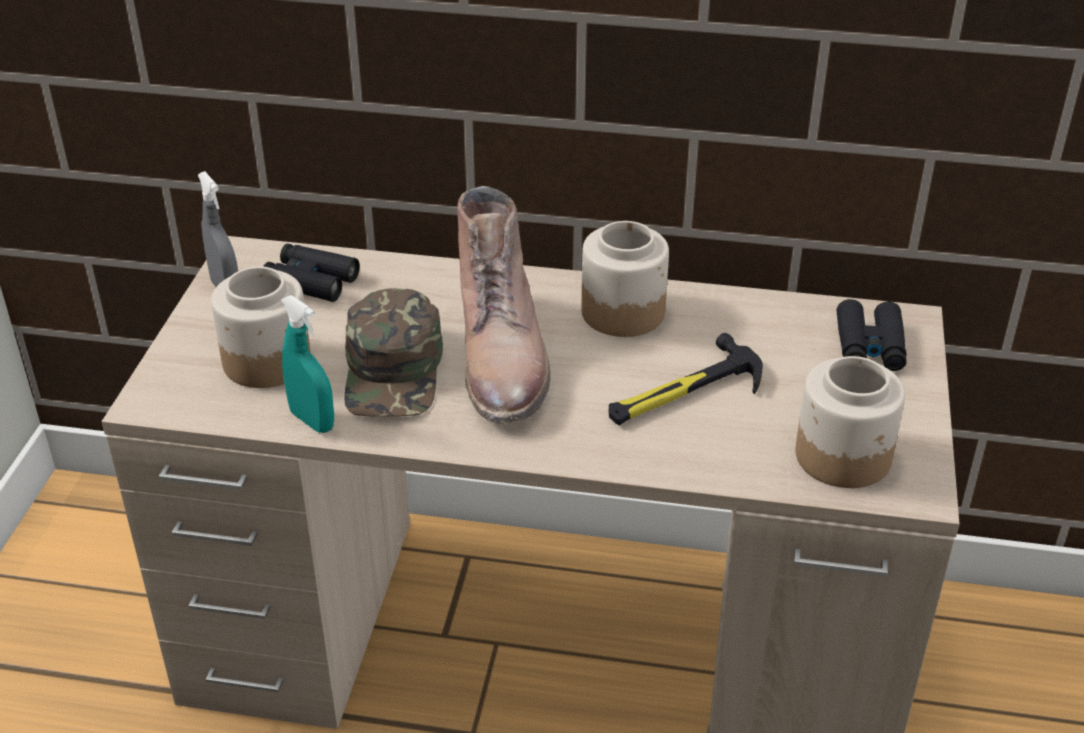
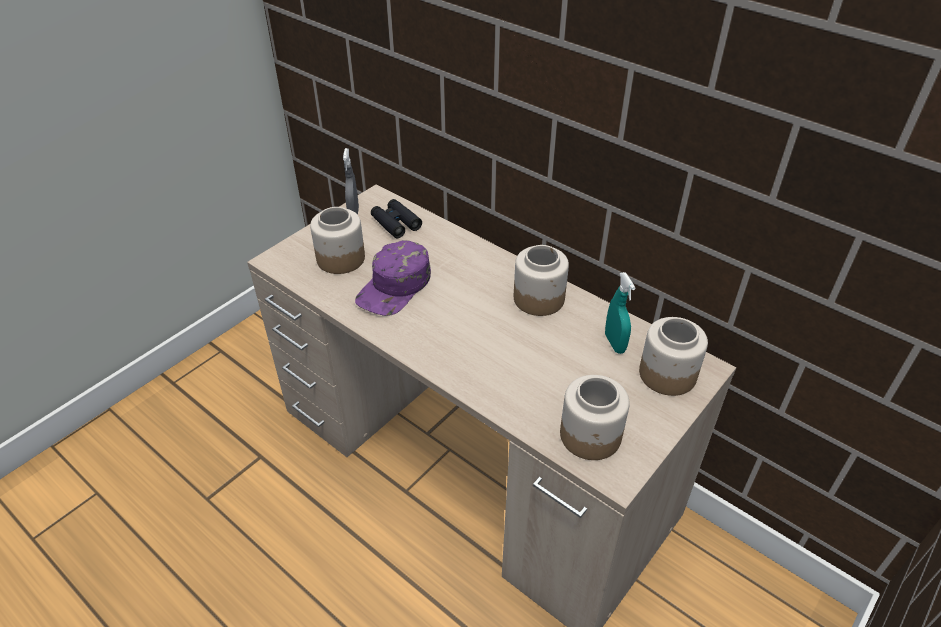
camera: 30 degrees right, 5 degrees up
(312, 421) = (335, 298): turquoise spray bottle -> turquoise spray bottle (614, 343)
(394, 370) = (395, 286): green cap -> purple cap
(504, 358) = (454, 301): brown boot -> none
(683, 392) = (532, 359): hammer -> none
(869, 346) = (666, 374): black binoculars -> jar

